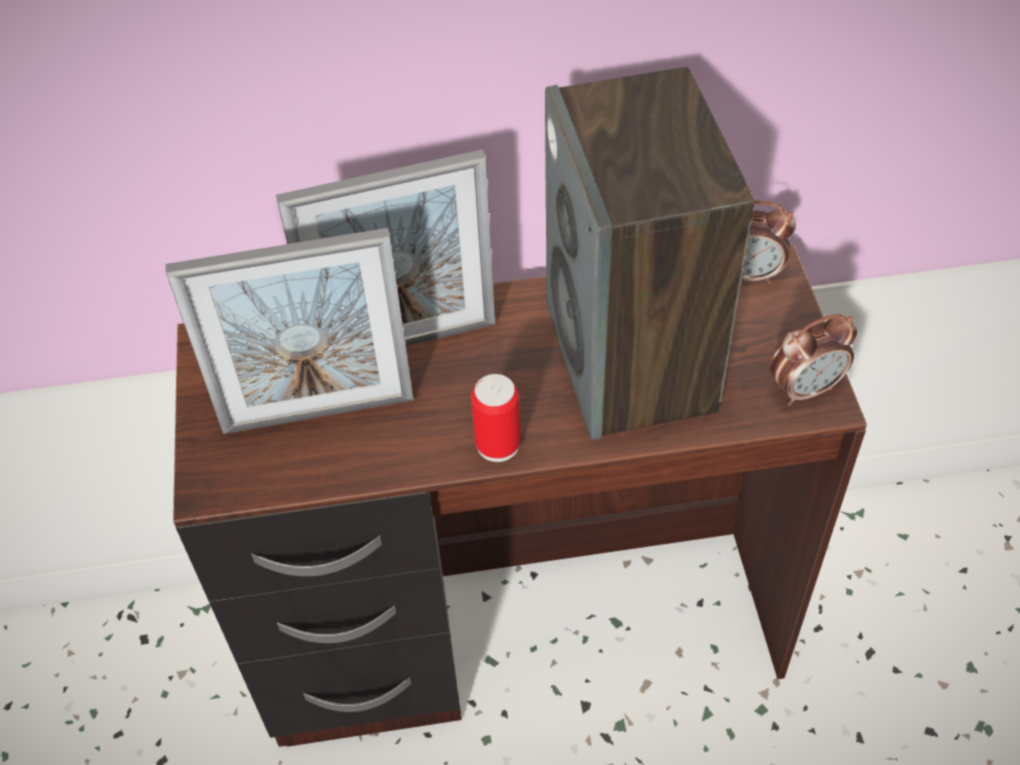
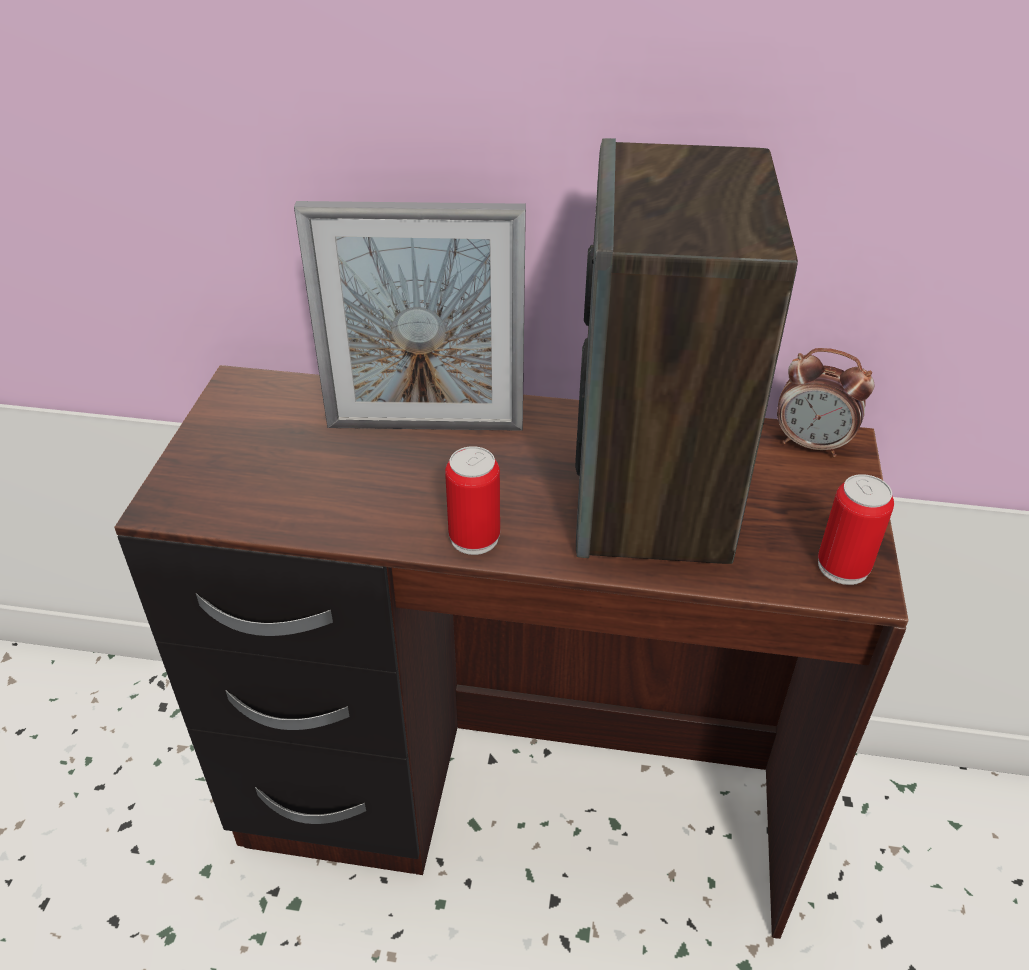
camera: 15 degrees right, 10 degrees down
(318, 413) = (307, 466): picture frame -> none
(805, 389) = (843, 566): alarm clock -> can

